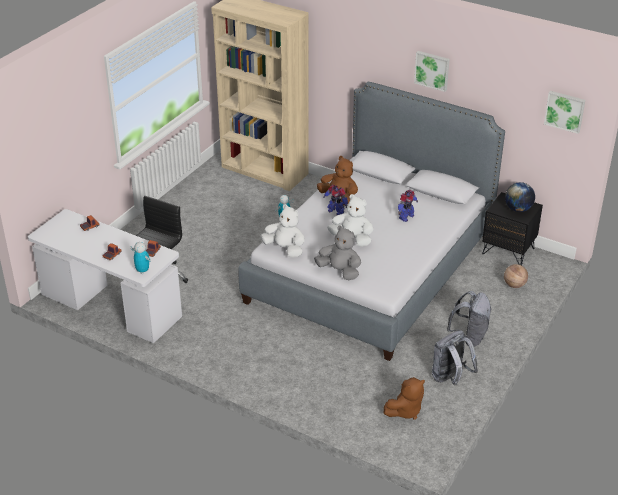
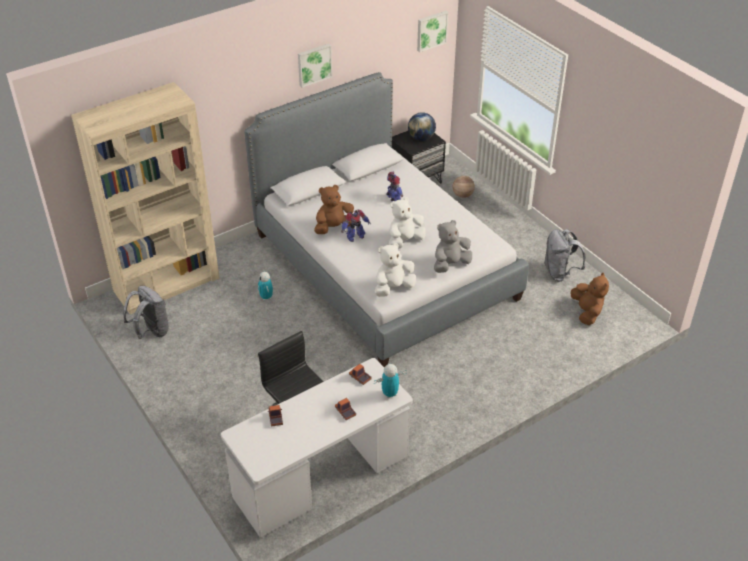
camera: 65 degrees left, 5 degrees up
(469, 337) = (514, 244): grey backpack -> grey backpack (151, 331)

